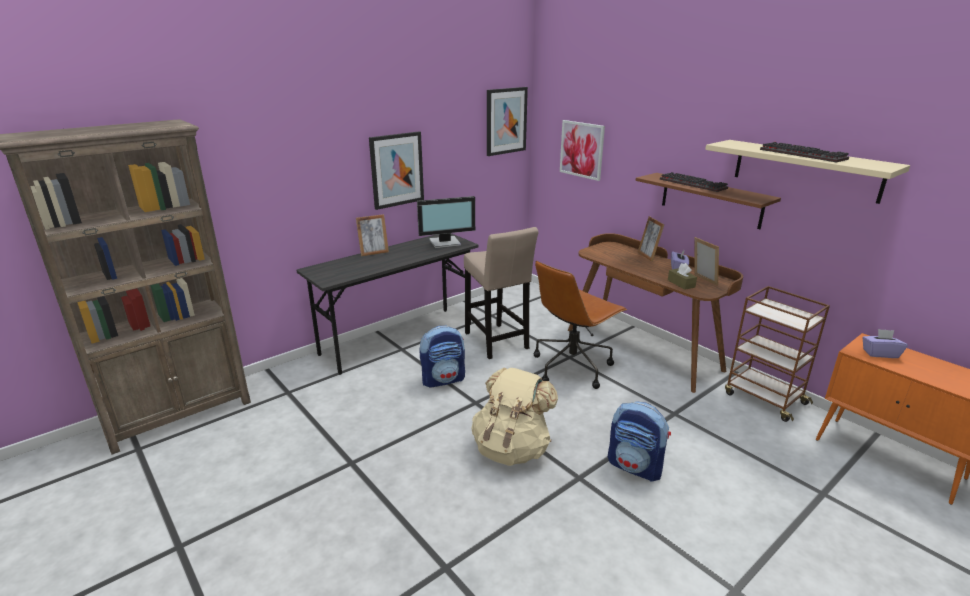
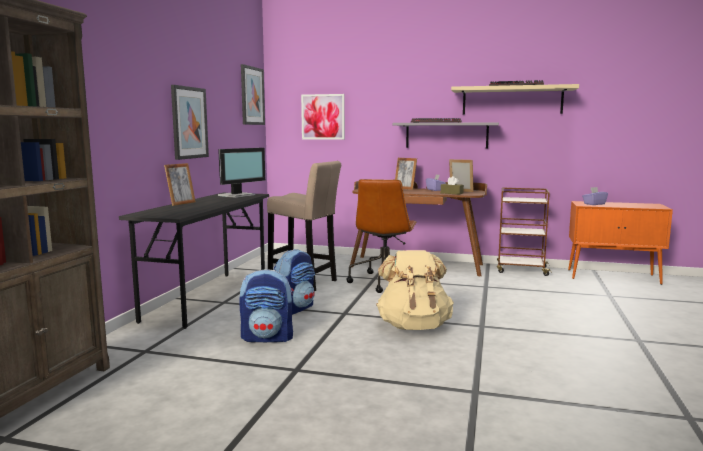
camera: 35 degrees left, 15 degrees down
(635, 467) = (505, 312): backpack -> backpack (268, 338)
(711, 200) = (446, 135): brown shelf -> grey shelf

